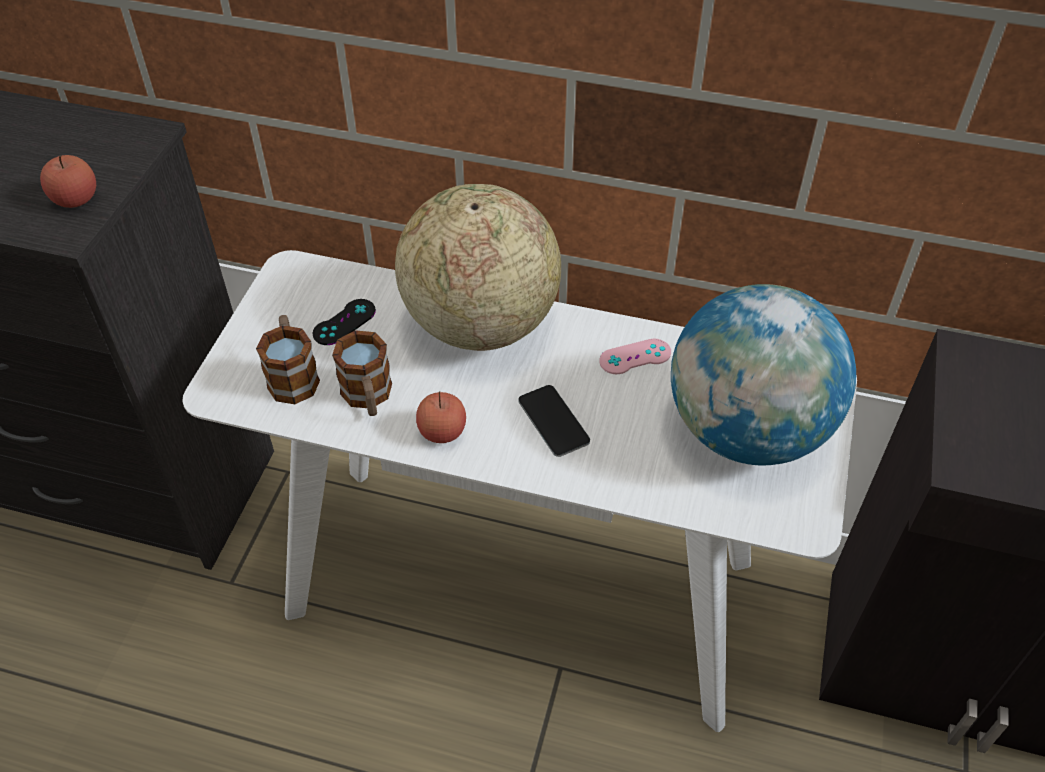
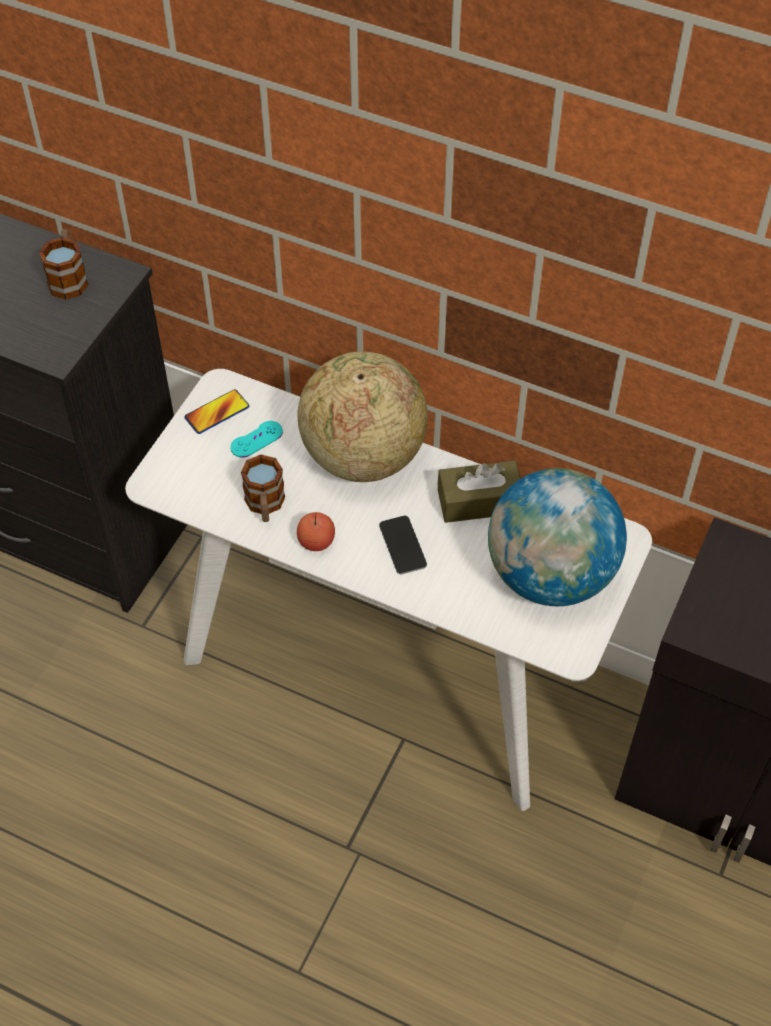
camera: 10 degrees right, 5 degrees up
(75, 199) = (65, 328): apple -> none
(290, 298) = (217, 412): none -> phone
(293, 375) = (210, 479): mug -> mug (69, 277)
(344, 322) = (256, 439): black game controller -> turquoise game controller
(635, 357) = (479, 501): pink game controller -> brown tissue box

